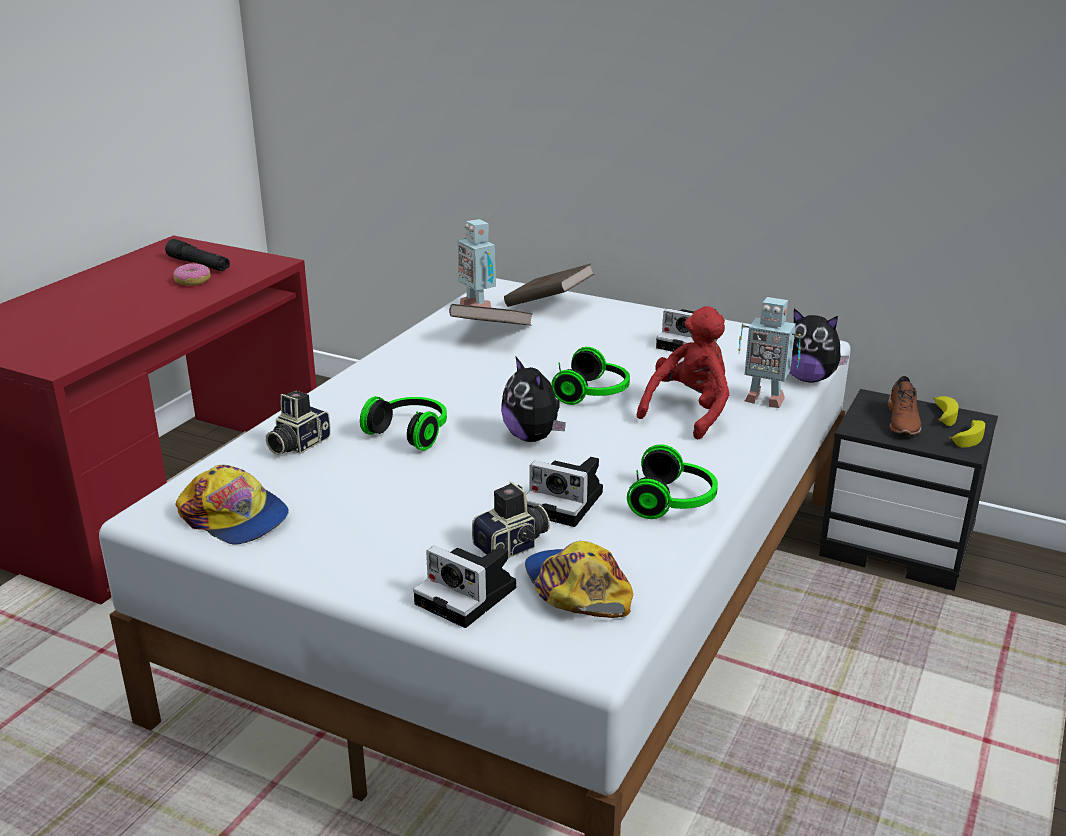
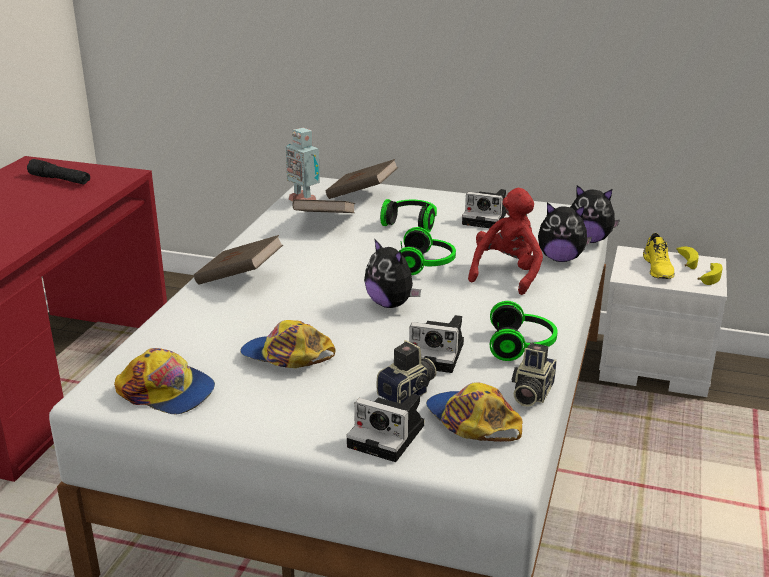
camera: 10 degrees left, 0 degrees up
(192, 281) = (60, 194): donut -> none
(297, 444) = (196, 326): camera -> camera (530, 393)
(368, 392) = (239, 278): none -> brown book
(385, 489) = (286, 356): none -> cap
(411, 433) = (289, 309): headphones -> headphones (411, 223)
(763, 399) = (560, 258): toy robot -> plush toy
(898, 545) = (656, 366): black nightstand -> white nightstand
(903, 421) = (658, 268): brown shoe -> yellow shoe

